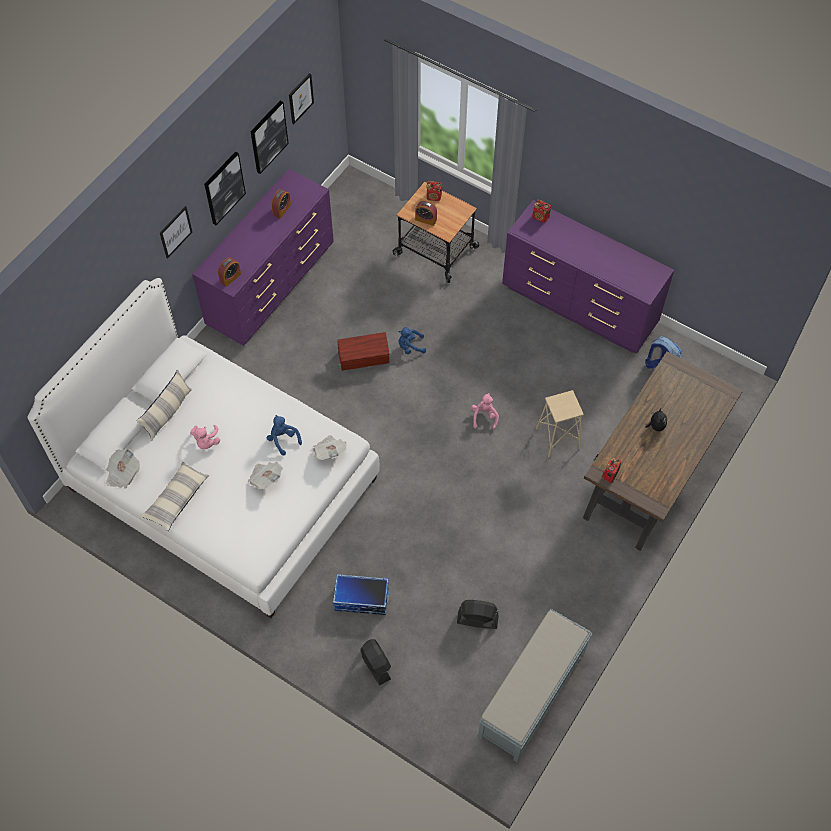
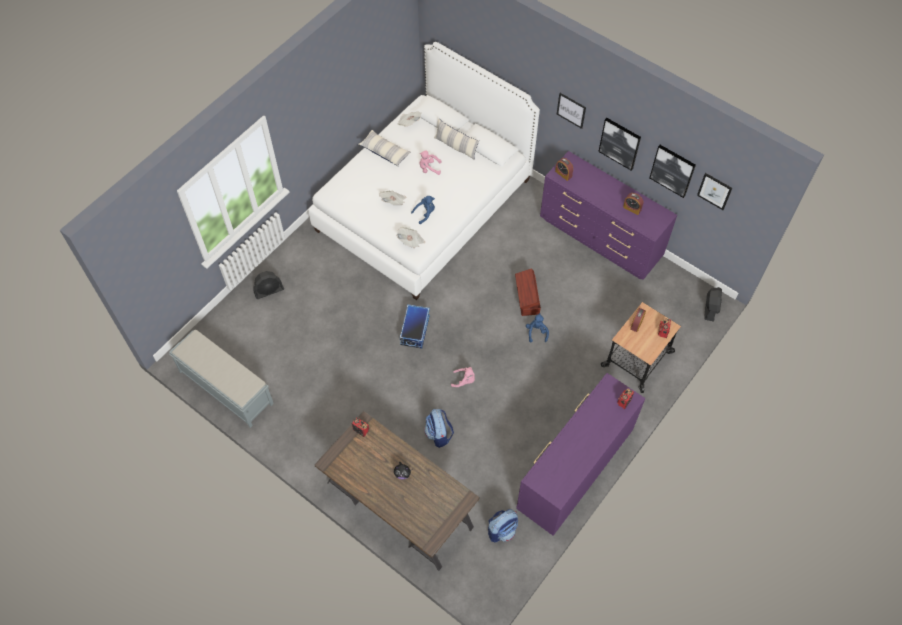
camera: 95 degrees right, 0 degrees up
(361, 600) = (319, 285): storage box -> storage box (414, 330)
(477, 620) = (290, 357): black fan -> black fan (710, 308)
(558, 438) = (439, 434): beige stool -> backpack

